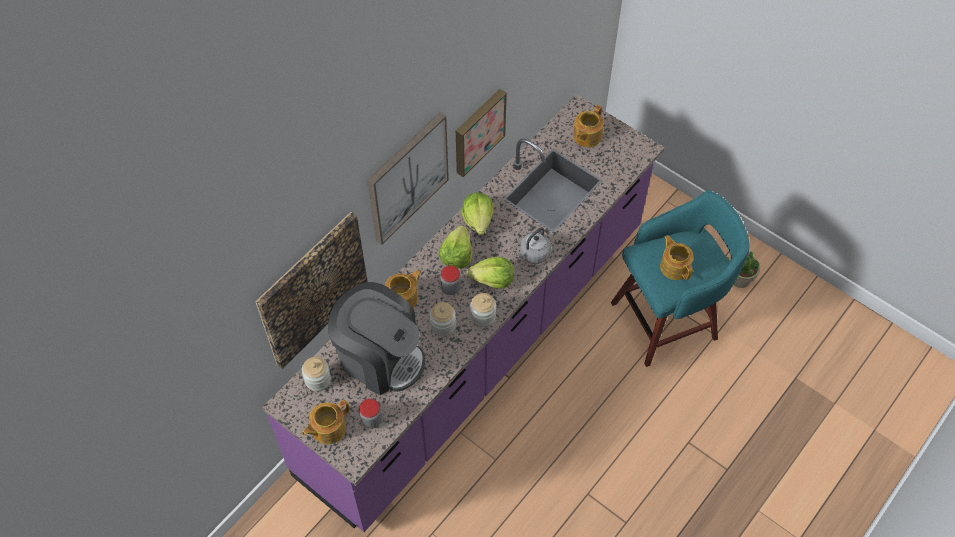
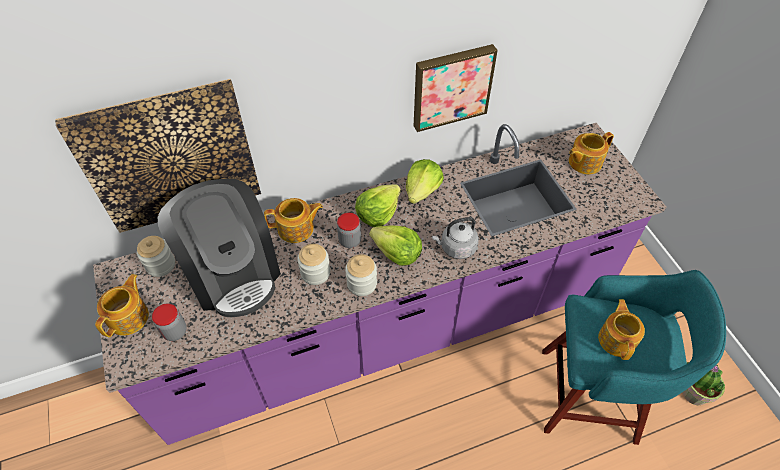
camera: 30 degrees right, 5 degrees down
(328, 428) = (129, 317): teapot -> teapot turned 120 degrees clockwise
(407, 177) = (332, 85): picture -> none

